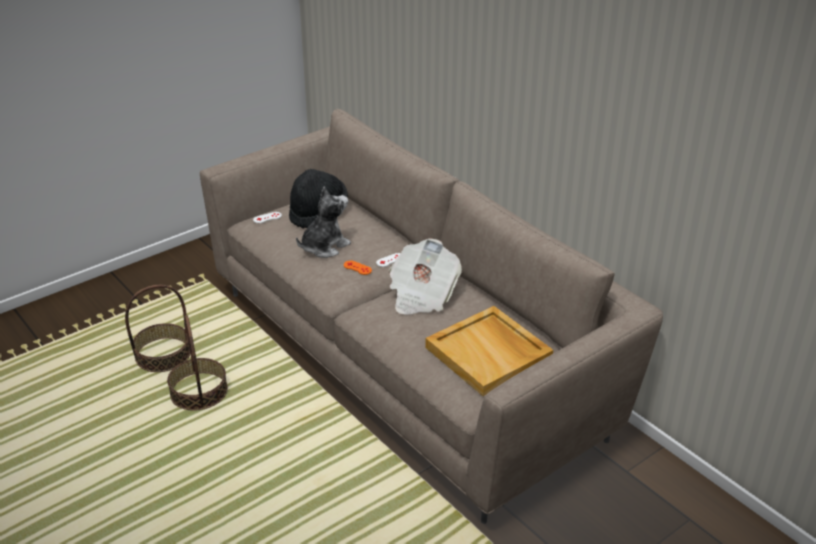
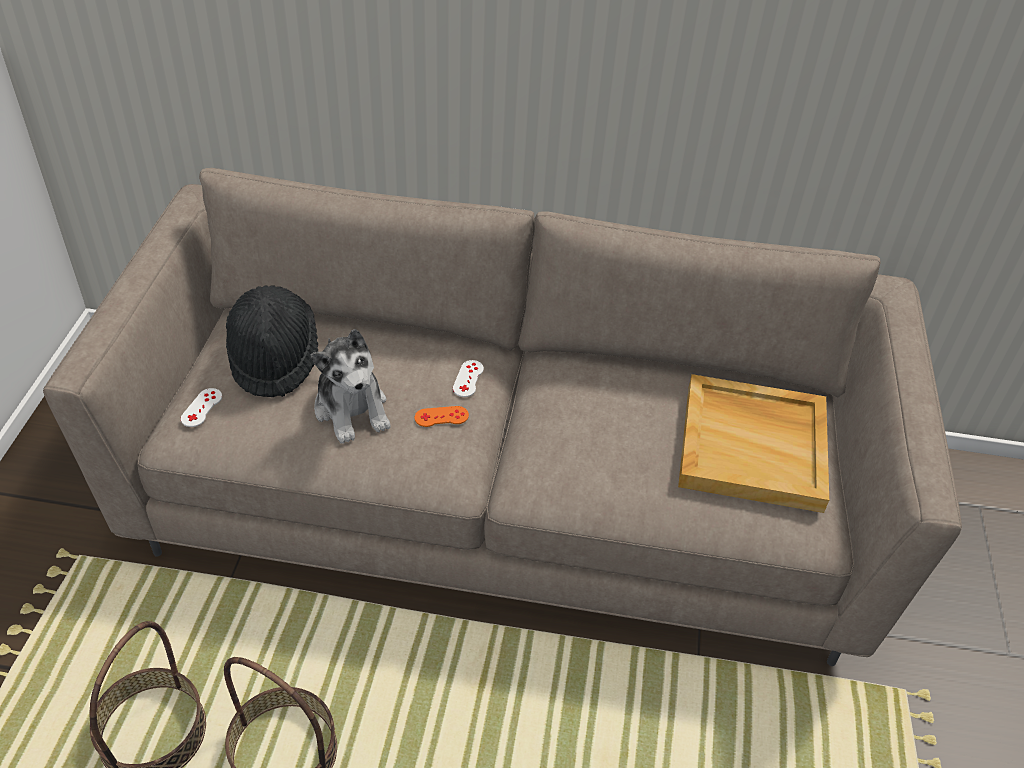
camera: 45 degrees left, 10 degrees up
(324, 246) = (352, 409): plush toy -> plush toy turned 150 degrees clockwise
(422, 295) = (574, 408): newspaper -> none

